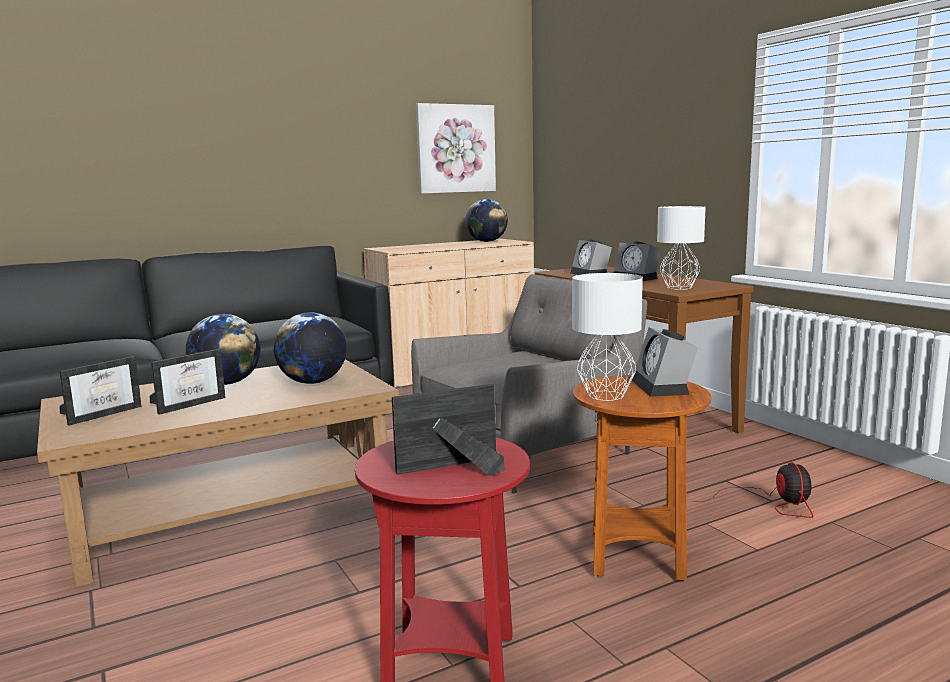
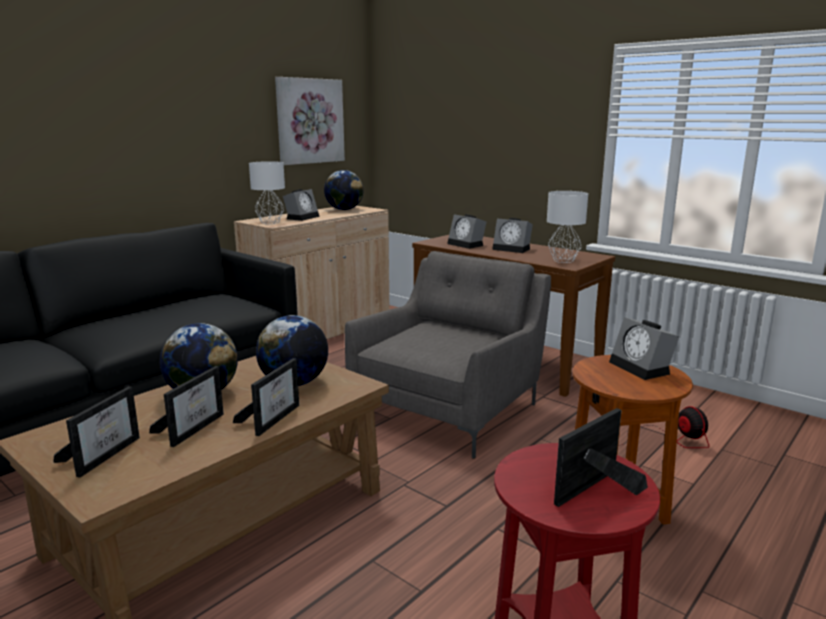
camera: 20 degrees left, 5 degrees up
(262, 403) = (273, 418): none -> picture frame
(432, 246) = (302, 217): none -> alarm clock
(605, 395) = (610, 382): white table lamp -> white table lamp (270, 222)

